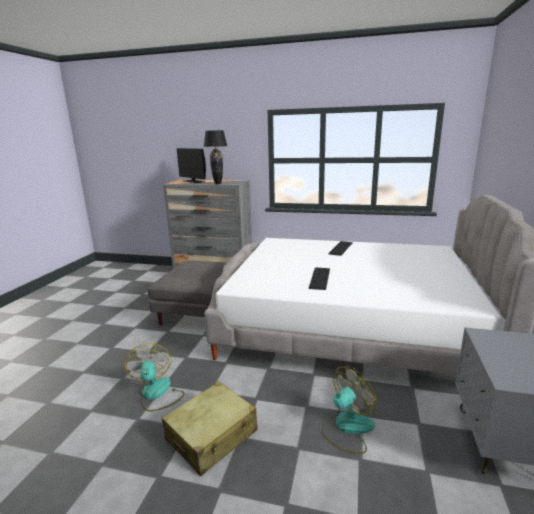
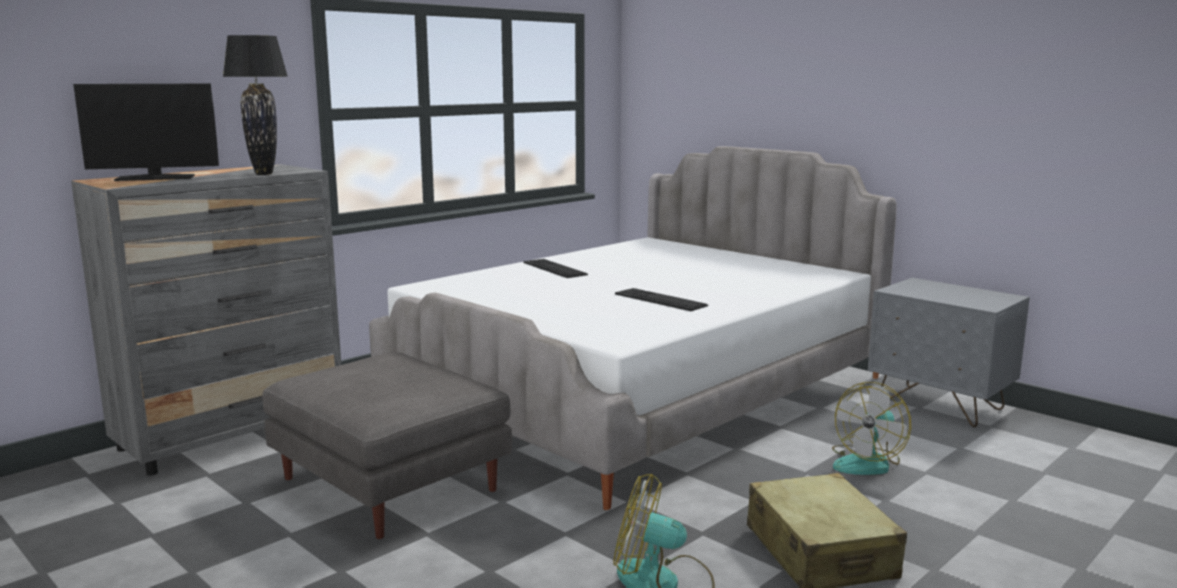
camera: 60 degrees left, 5 degrees down
(347, 428) = (867, 462): fan -> fan turned 135 degrees counterclockwise

